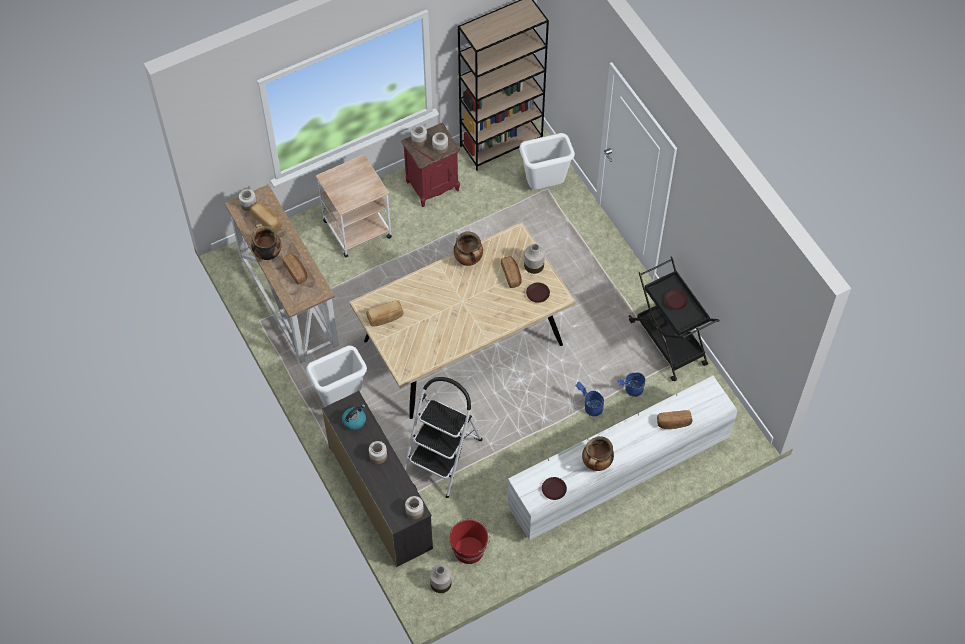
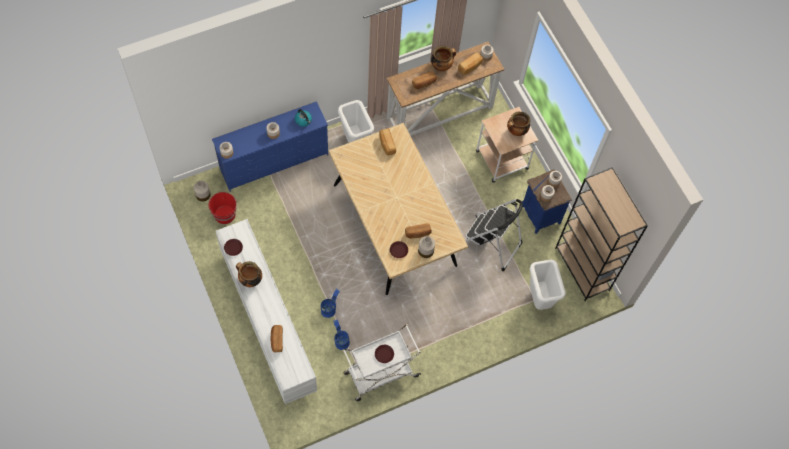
camera: 90 degrees right, 5 degrees up
(381, 497) = (274, 162): black dresser -> blue dresser
(433, 186) = (539, 215): red nightstand -> blue nightstand
(444, 456) = (301, 204): step ladder -> step ladder (490, 244)
(469, 260) = (434, 205): cooking pot -> cooking pot (516, 131)
(668, 343) = (380, 374): black cart -> white cart

